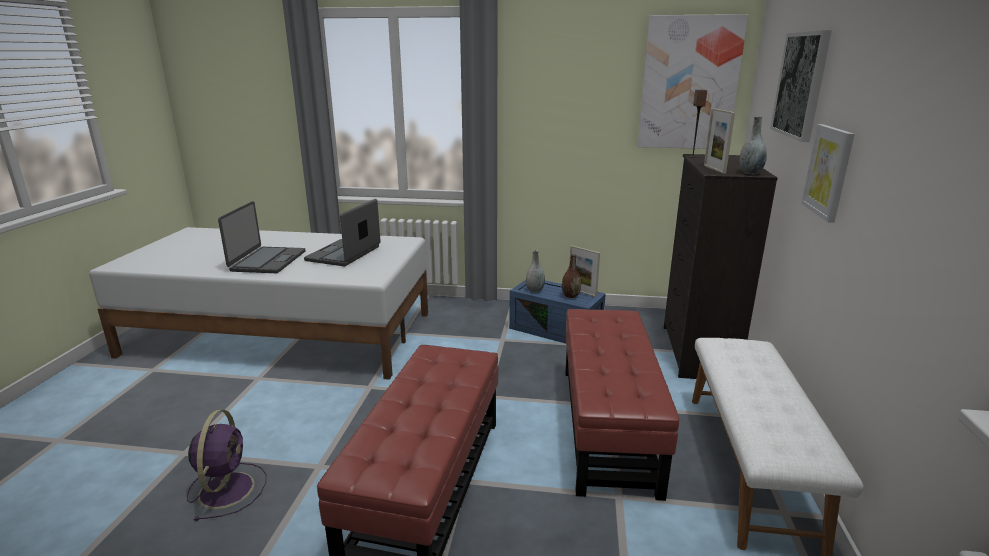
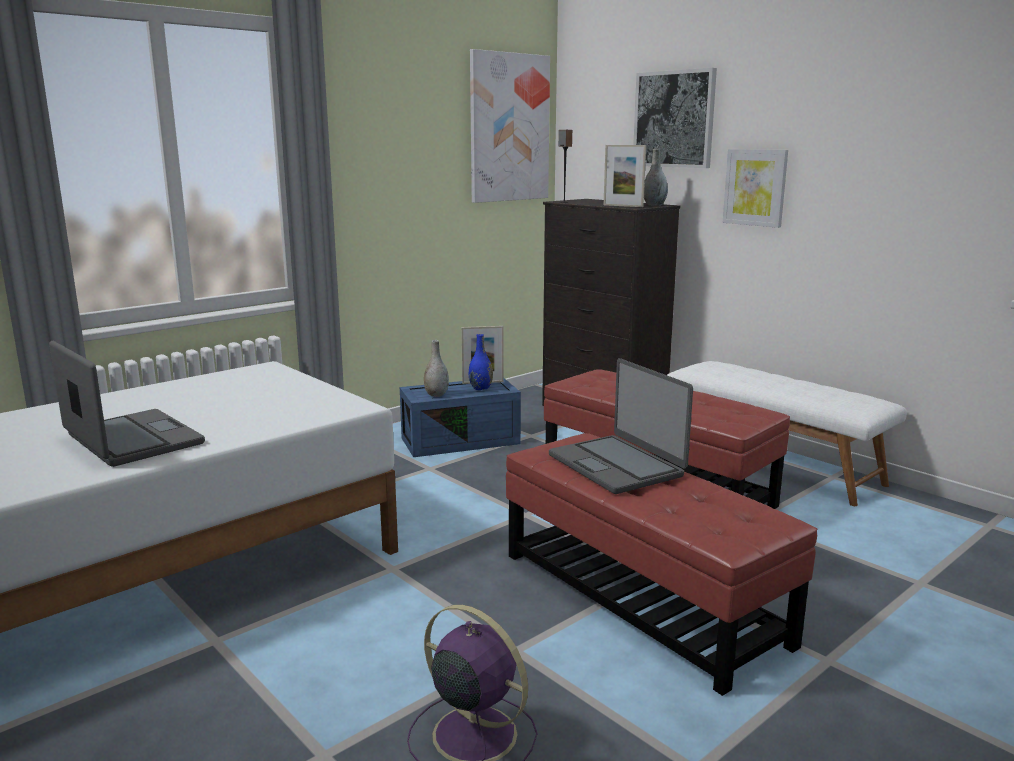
camera: 50 degrees left, 5 degrees down
(344, 254) = (229, 400): laptop -> laptop (617, 465)
(570, 296) = (480, 388): brown vase -> blue vase

